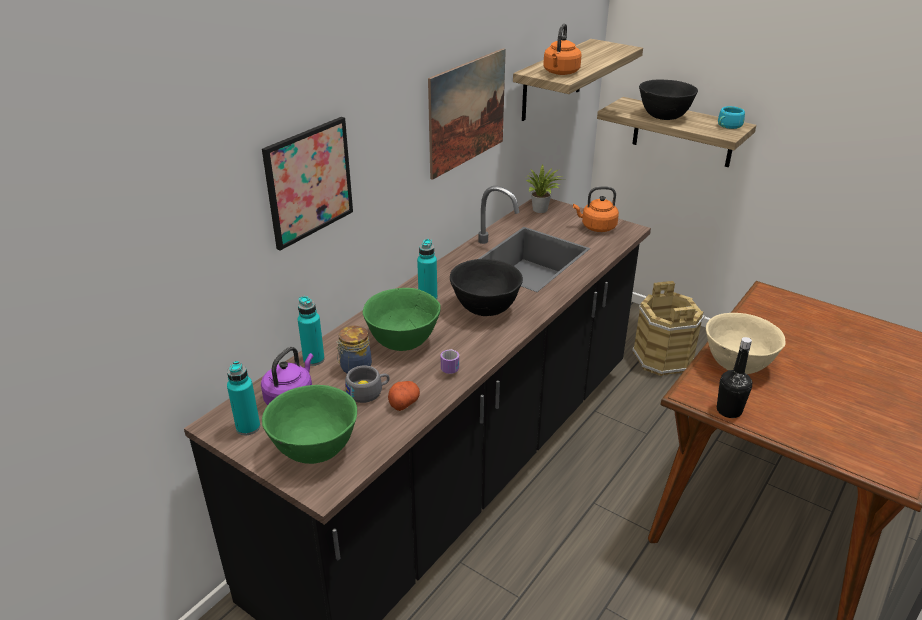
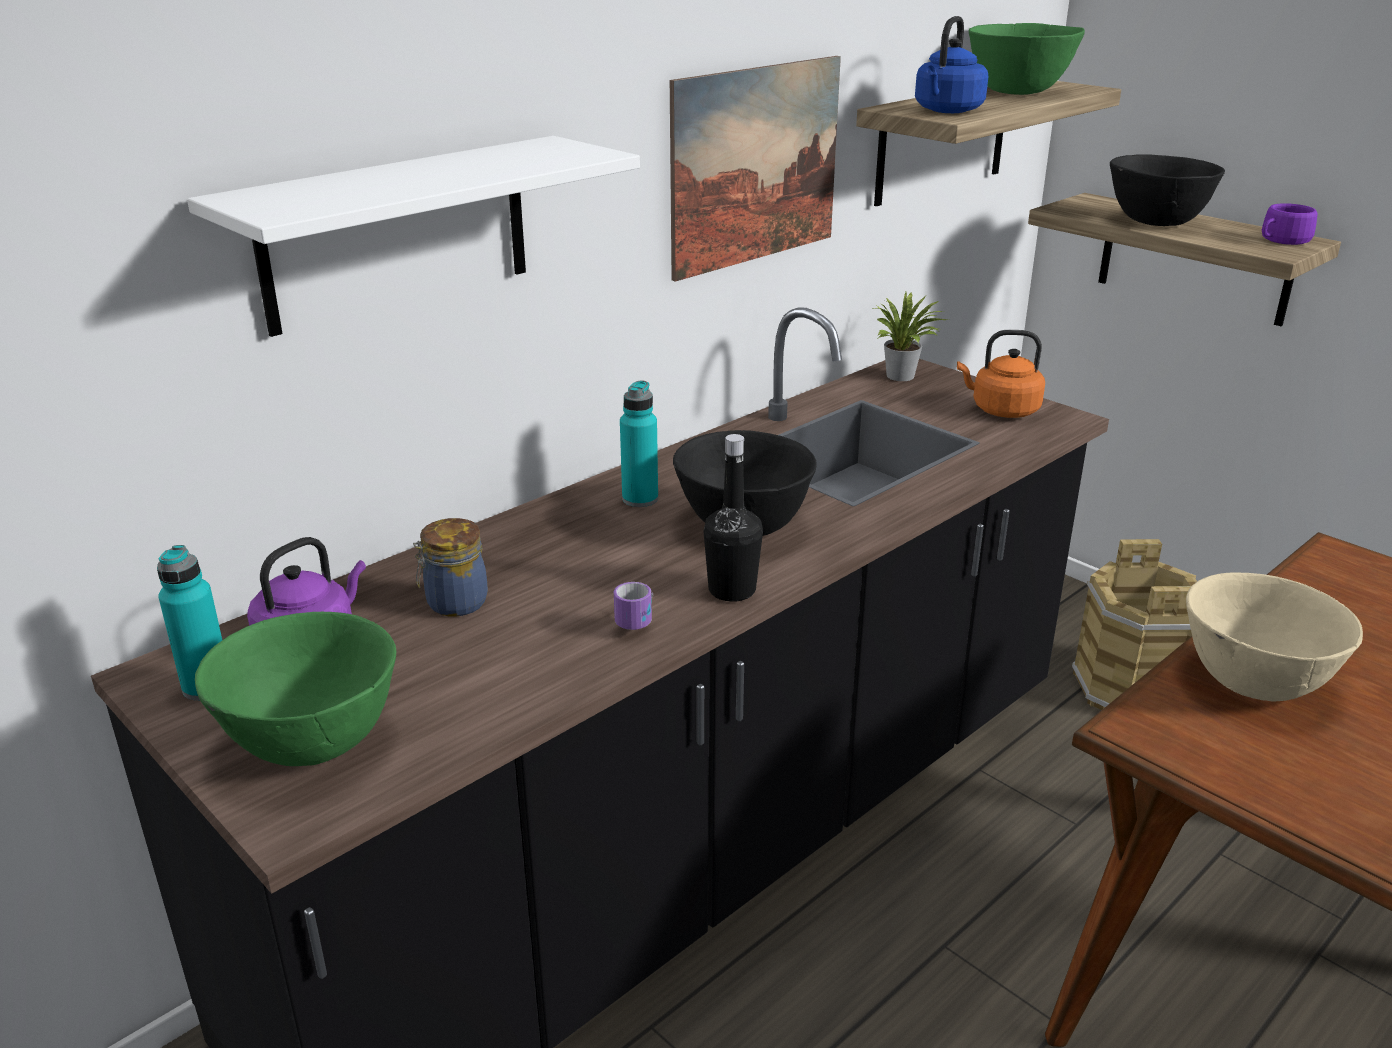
camera: 10 degrees right, 5 degrees down
(309, 182) = (397, 234): picture -> white shelf
(313, 359) = (385, 581): turquoise bottle -> none
(368, 392) = (462, 648): grey cup -> none
(403, 341) = (566, 566): green bowl -> green bowl (1019, 92)
(404, 402) = (522, 674): potato -> none
(560, 73) = (947, 111): orange kettle -> blue kettle
(727, 126) = (1281, 240): turquoise cup -> purple cup
(729, 410) = (1220, 771): black bottle -> black bottle (732, 590)

